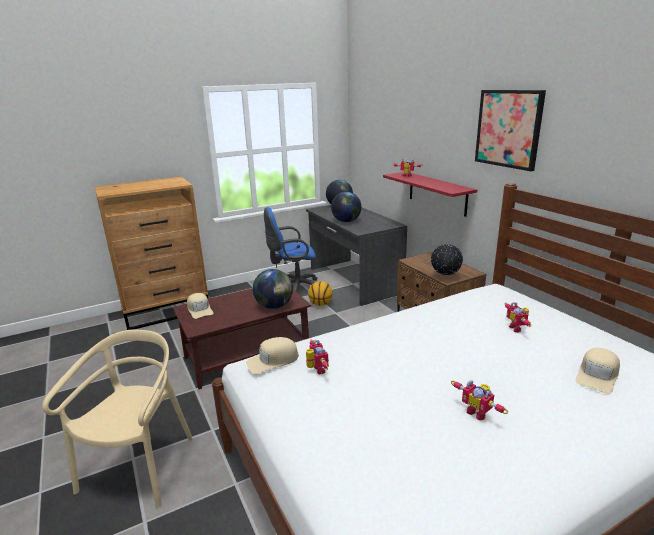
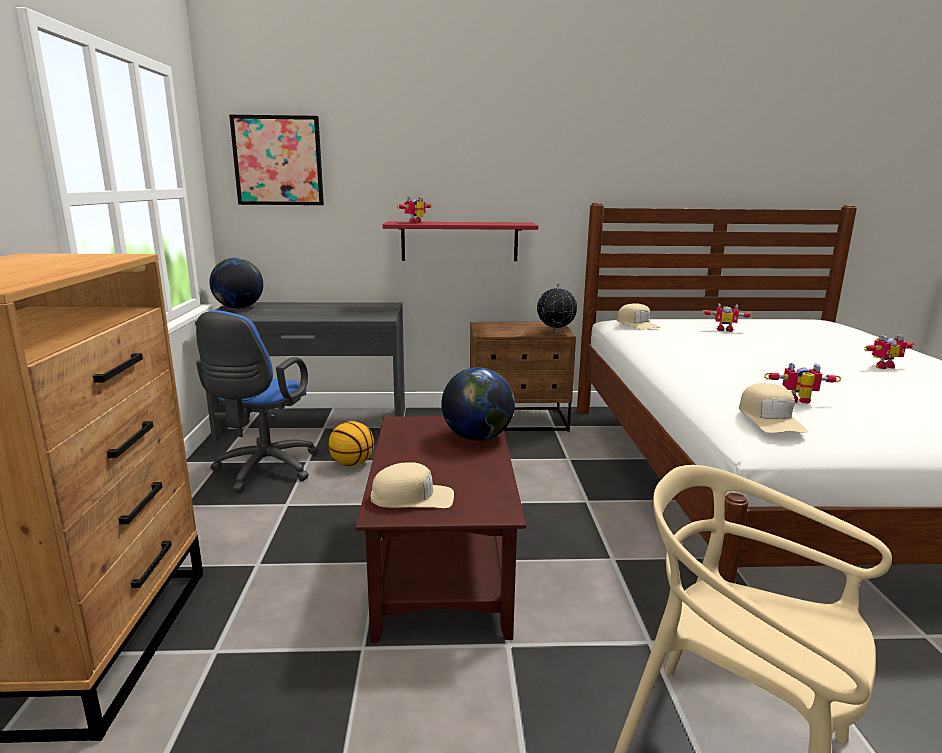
camera: 65 degrees left, 5 degrees down
(346, 221) = (321, 315): globe -> none
(508, 128) = (573, 143): picture -> picture (278, 161)
(597, 375) = (815, 331): beige cap -> beige cap (637, 324)

